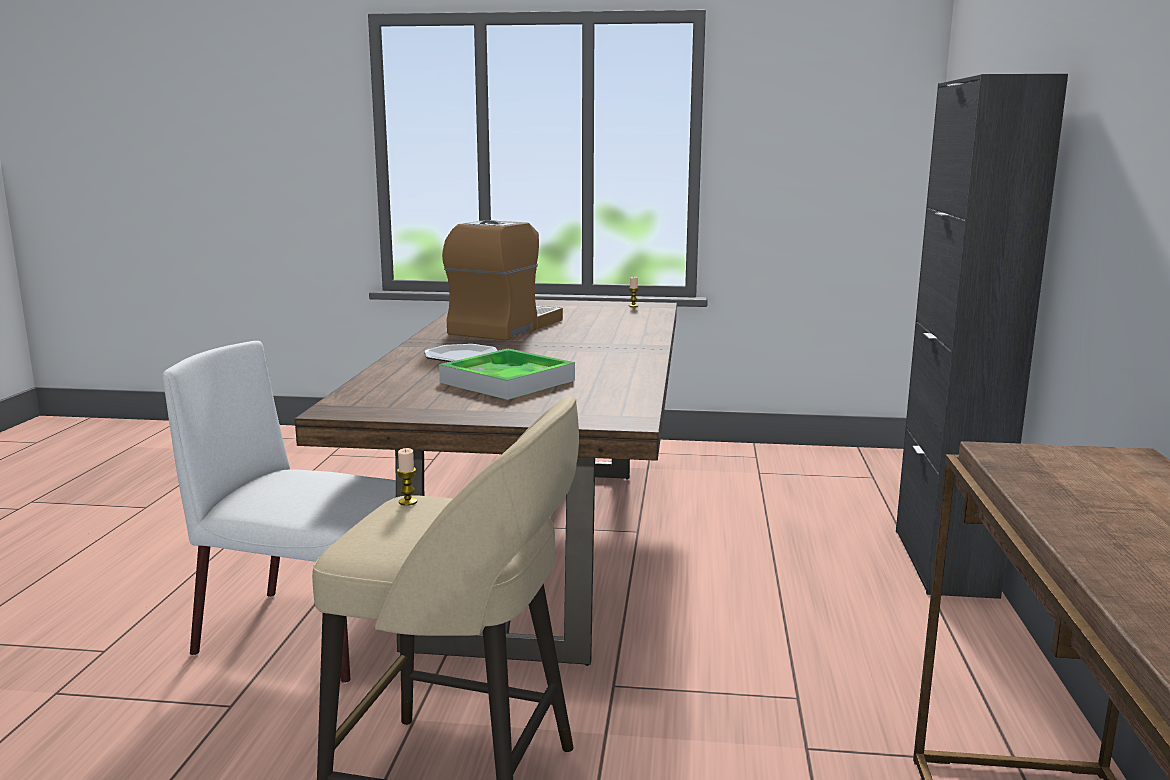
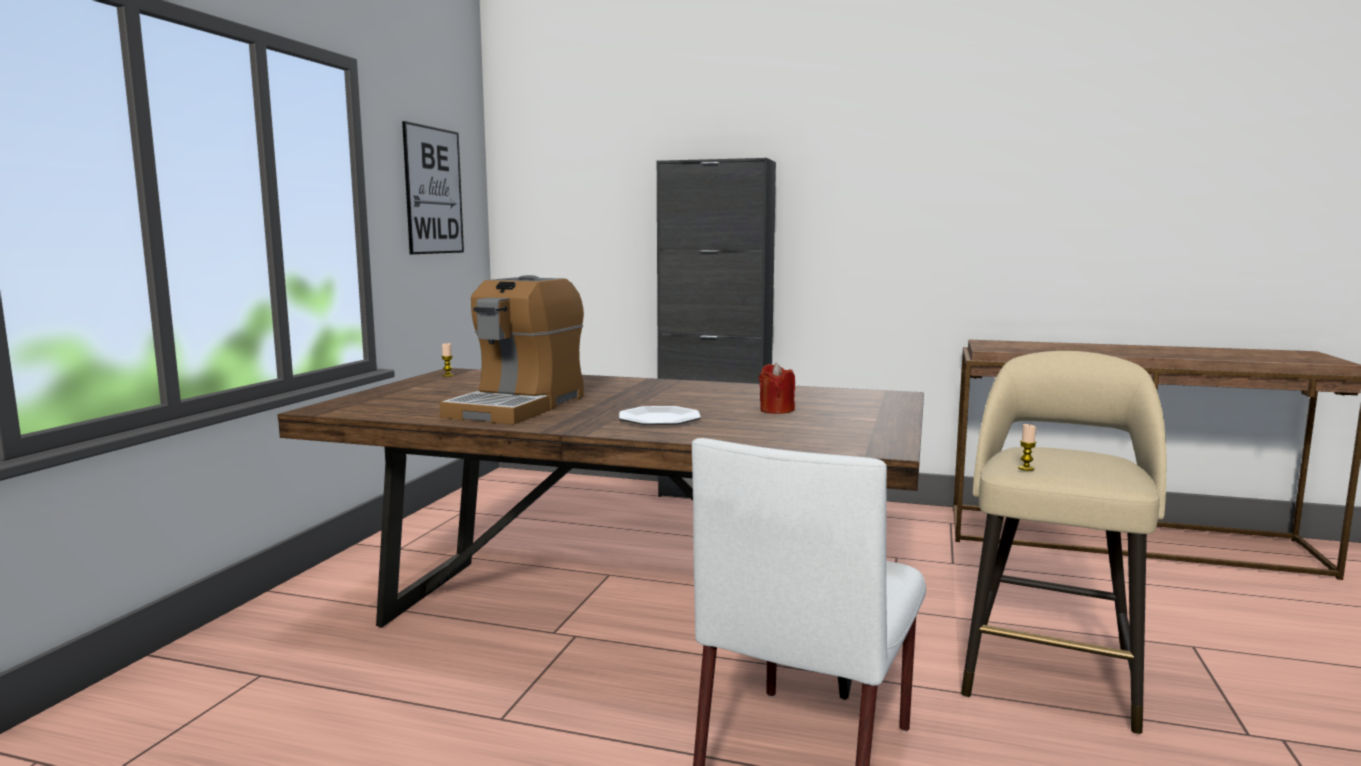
camera: 80 degrees left, 5 degrees down
(505, 327) = (518, 406): coffee machine -> coffee machine turned 105 degrees counterclockwise
(507, 381) = (776, 410): tray -> red candle
(818, 127) = (433, 191): none -> picture

